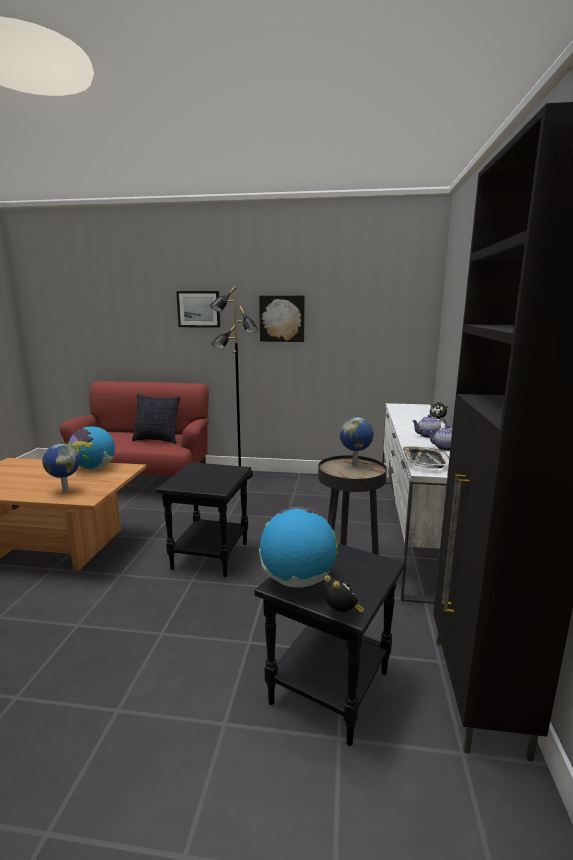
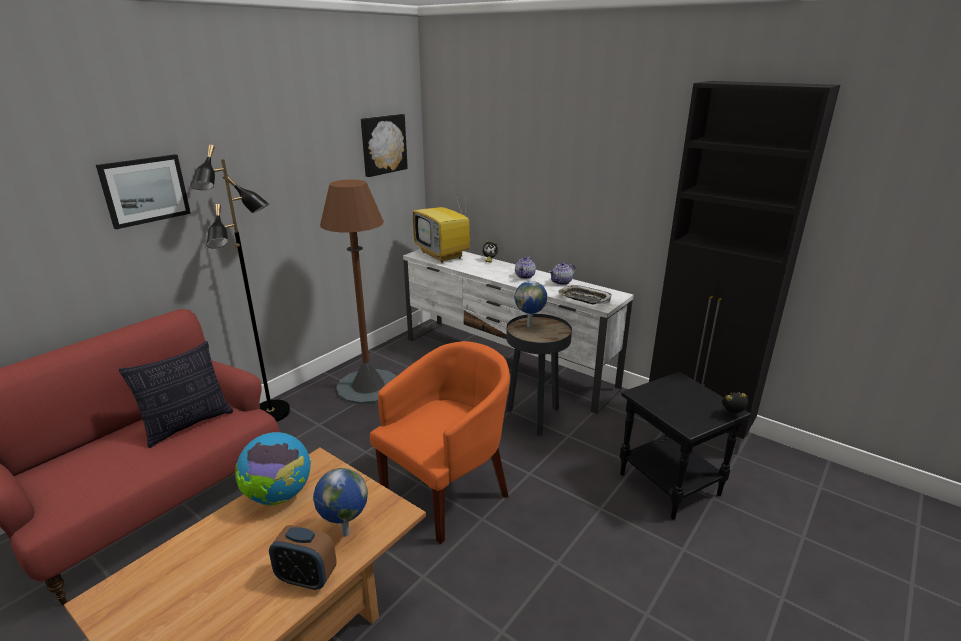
camera: 60 degrees left, 10 degrees up
(25, 492) = (306, 578): none -> alarm clock
(211, 556) = (447, 492): black side table -> orange armchair
(282, 318) = (275, 181): picture -> picture (383, 144)
(298, 580) = (686, 417): globe -> none
(301, 490) = (368, 387): none -> brown floor lamp
(411, 410) = (443, 255): none -> television

